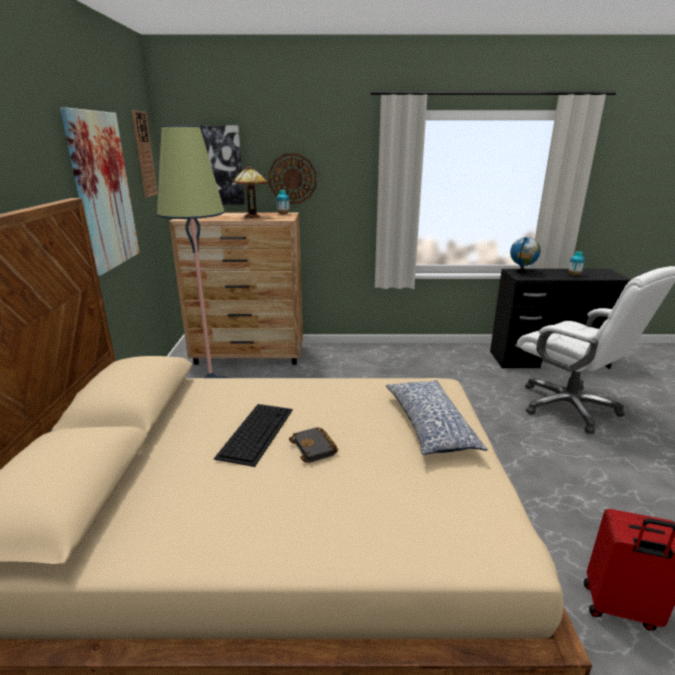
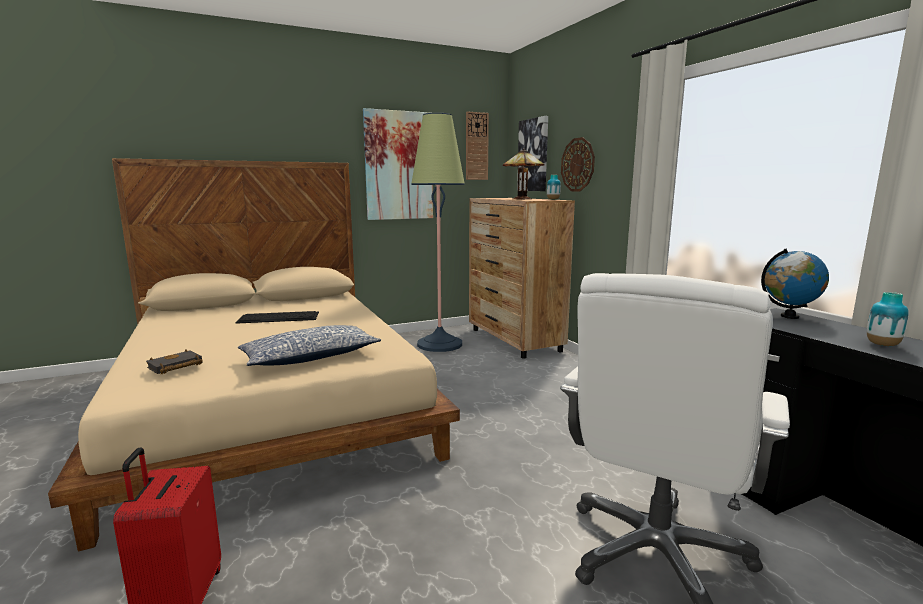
camera: 65 degrees right, 10 degrees down
(315, 448) = (259, 330): black book -> black book (174, 367)

